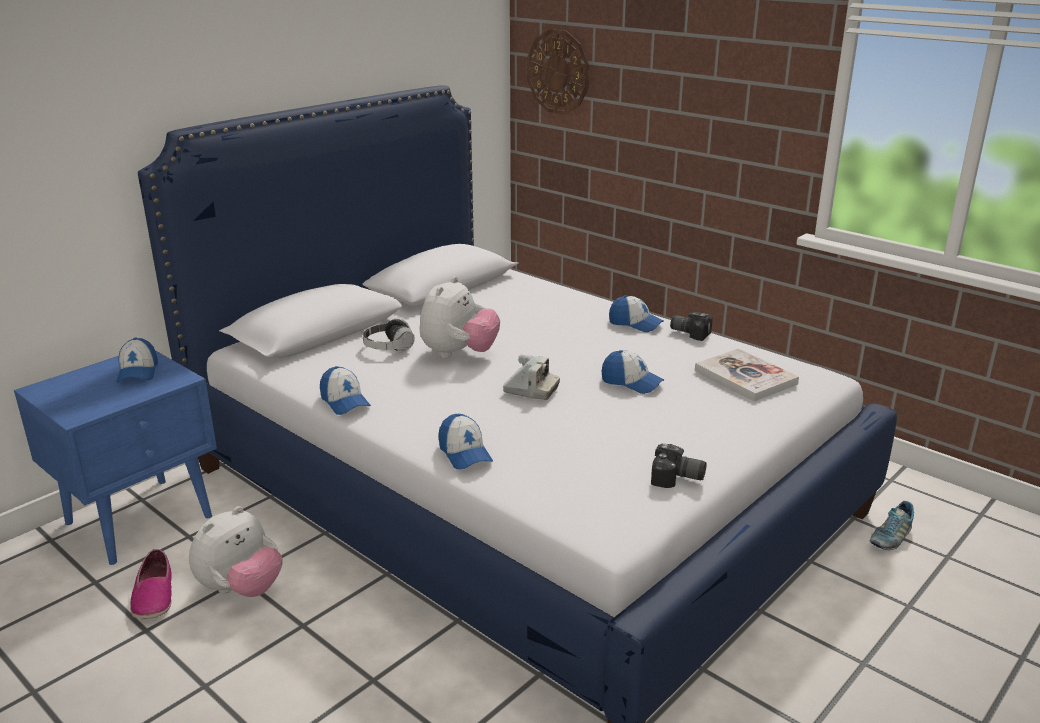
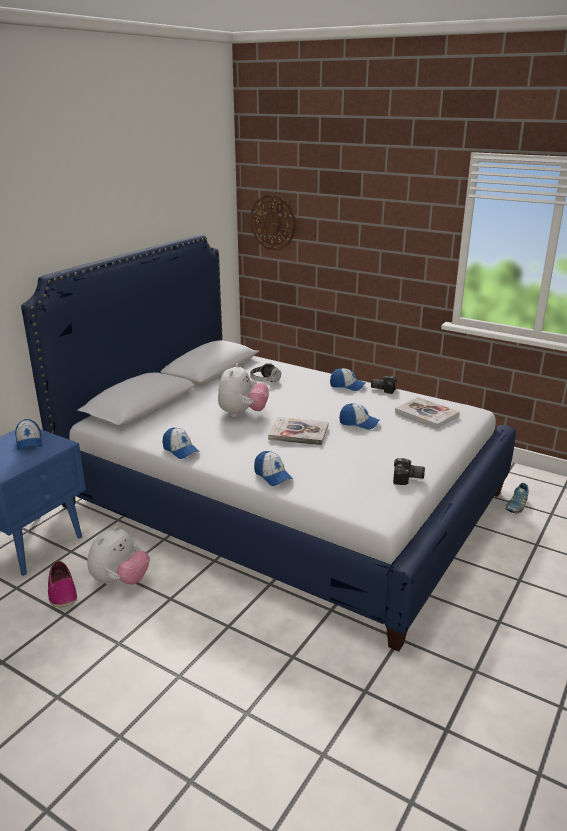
camera: 10 degrees left, 0 degrees up
(388, 347) = (194, 413): headphones -> headphones (265, 380)
(531, 390) = (298, 433): camera -> book

